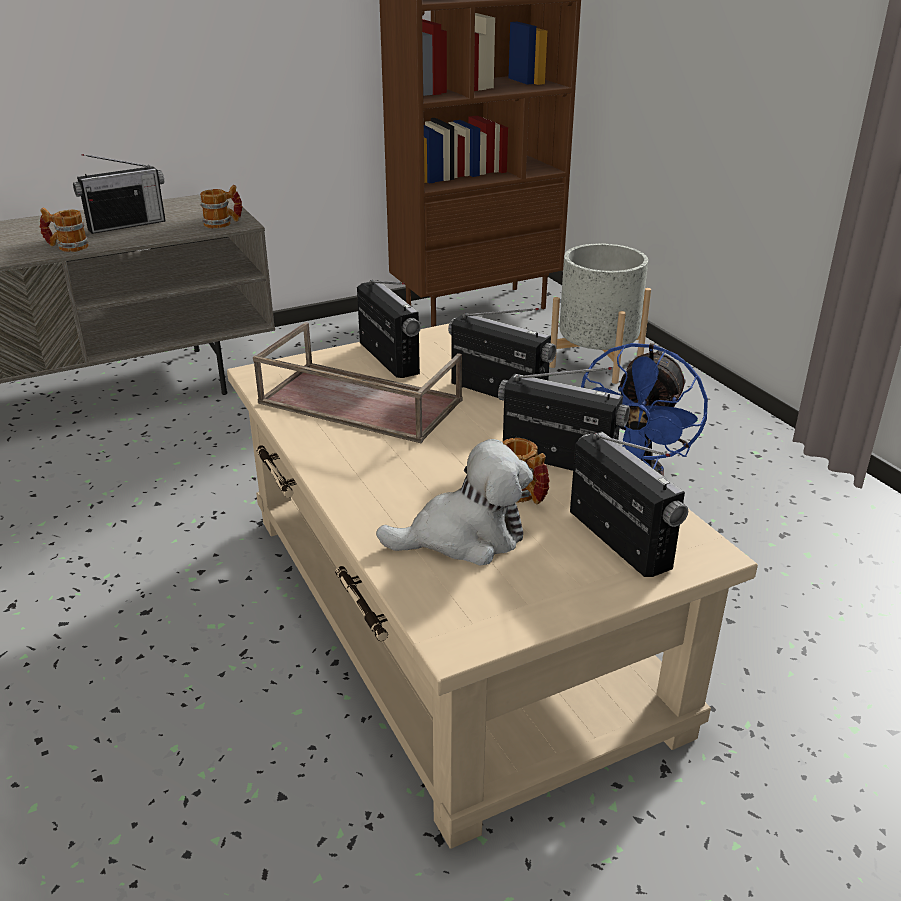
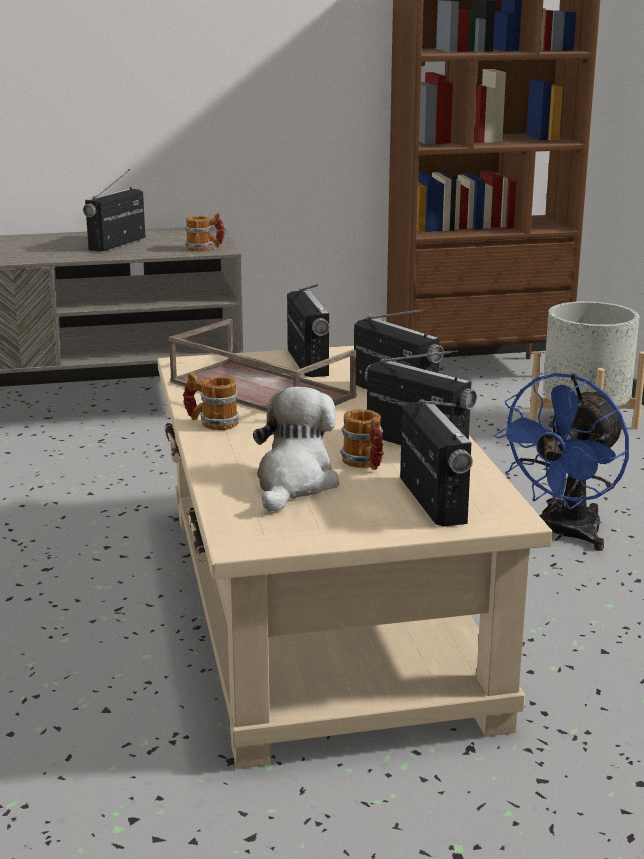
camera: 15 degrees right, 10 degrees down
(67, 247) = (57, 256): mug -> mug (212, 423)
(126, 225) = (117, 244): radio -> radio turned 135 degrees clockwise
(464, 537) = (294, 484): plush toy -> plush toy turned 75 degrees counterclockwise

